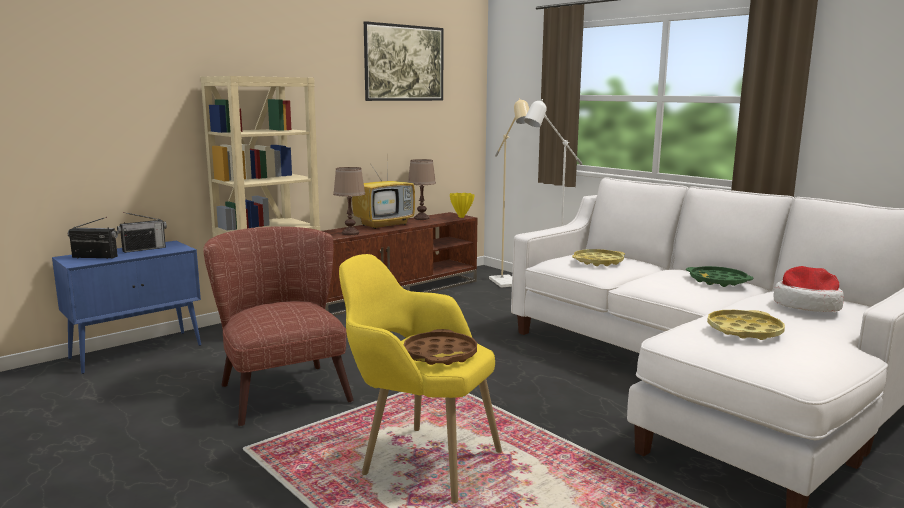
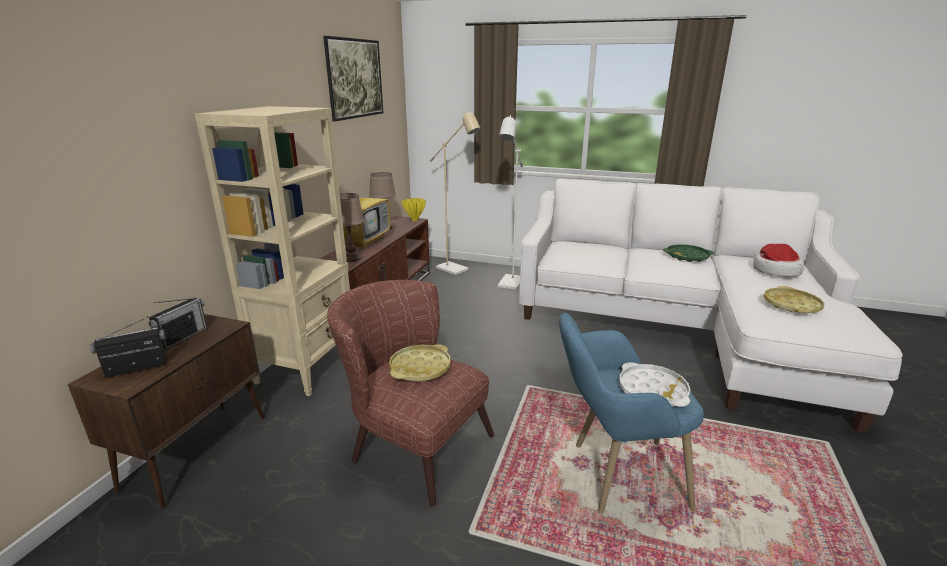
camera: 30 degrees left, 10 degrees up
(138, 351) = (198, 451): blue cabinet -> brown cabinet
(417, 458) = (614, 476): yellow armchair -> blue armchair
(440, 354) = (652, 391): brown tray -> white tray
(598, 262) = (589, 253): yellow tray -> yellow tray (420, 368)

